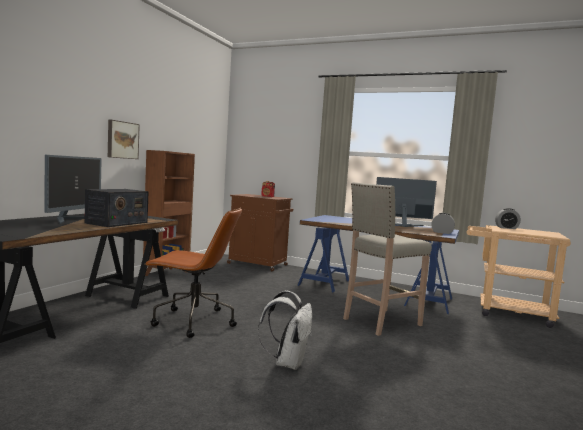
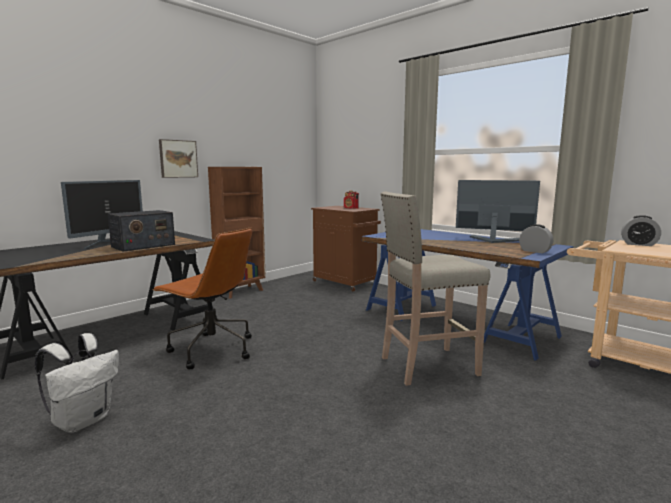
camera: 20 degrees right, 5 degrees up
(287, 362) = (261, 412): white backpack -> white backpack (83, 420)

